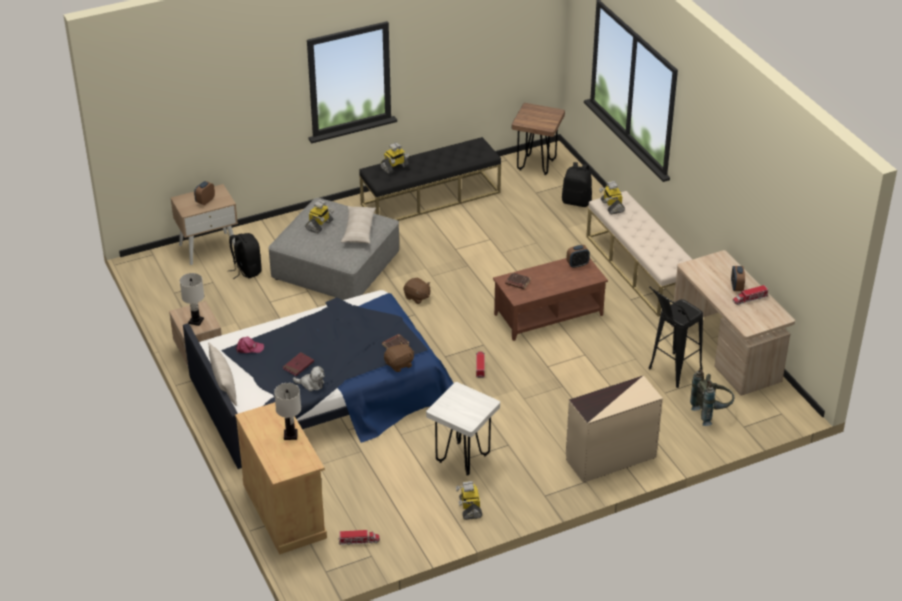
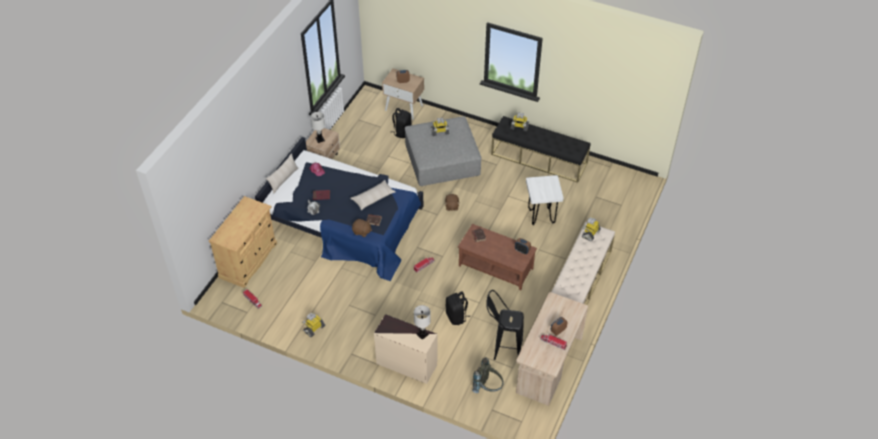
camera: 50 degrees right, 10 degrees up
(290, 435) = (247, 224): white table lamp -> white table lamp (422, 334)
(359, 230) = (453, 148): beige pillow -> beige pillow (373, 198)
(462, 459) = (347, 303): white stool -> white stool (541, 216)
(536, 165) = (620, 181): brown stool -> none
(576, 201) = (609, 218): black backpack -> black backpack (456, 317)

